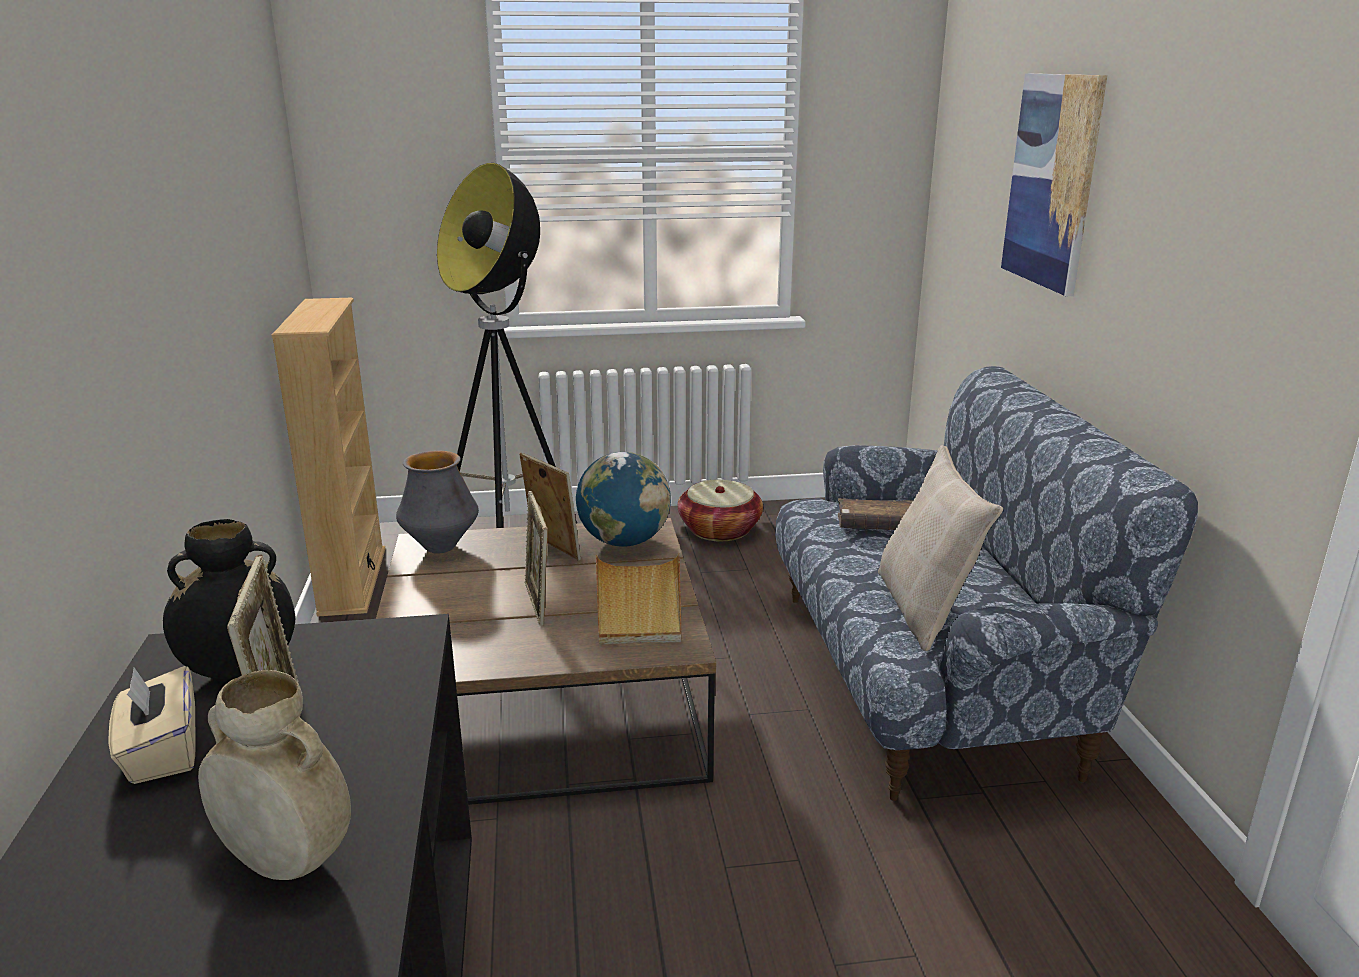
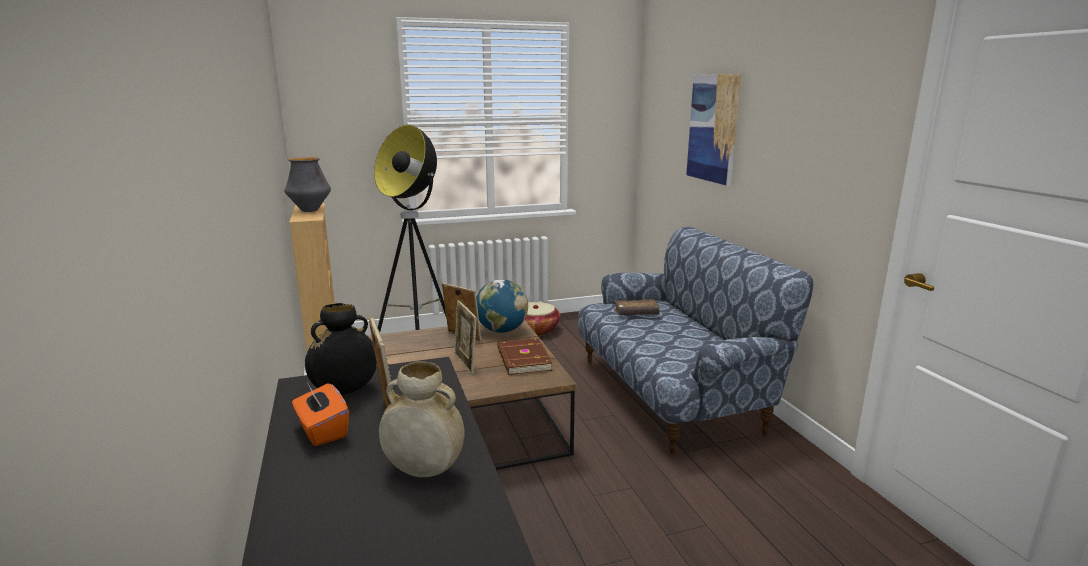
camera: 10 degrees left, 5 degrees down
(162, 752) = (322, 431): beige tissue box -> orange tissue box
(440, 547) = (397, 340): vase -> vase (310, 210)
(638, 604) = (522, 359): beige tray -> brown book
(925, 609) = (676, 350): beige pillow -> none

